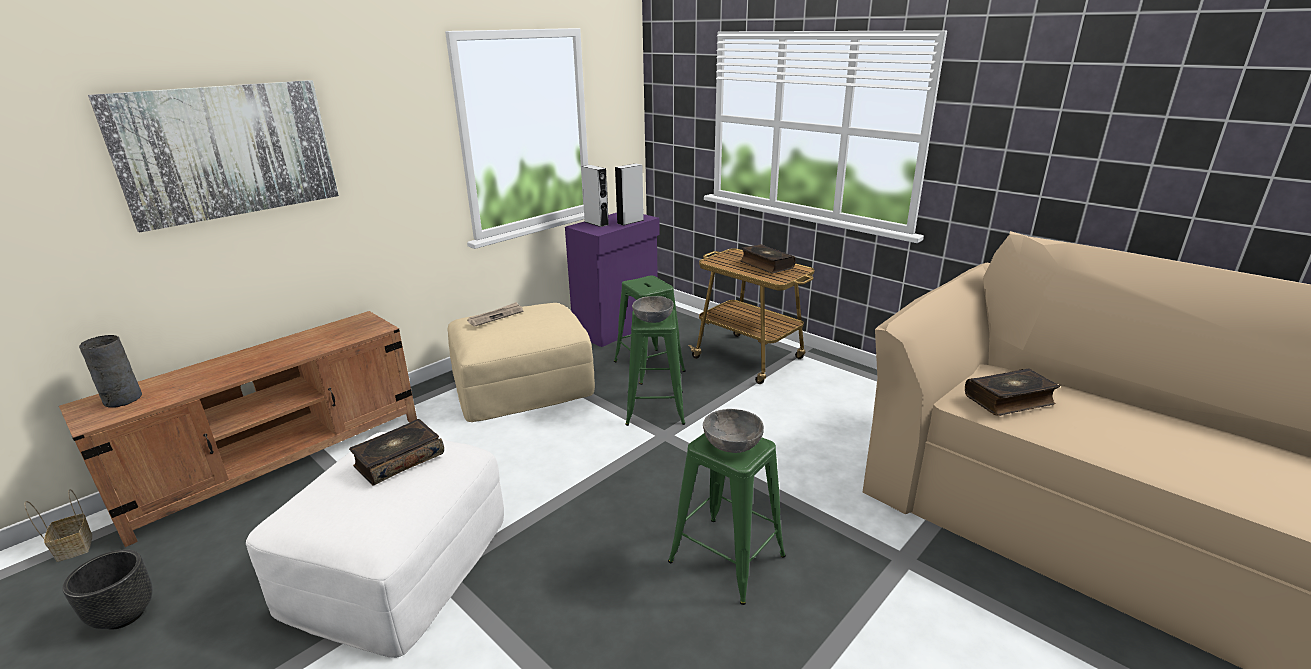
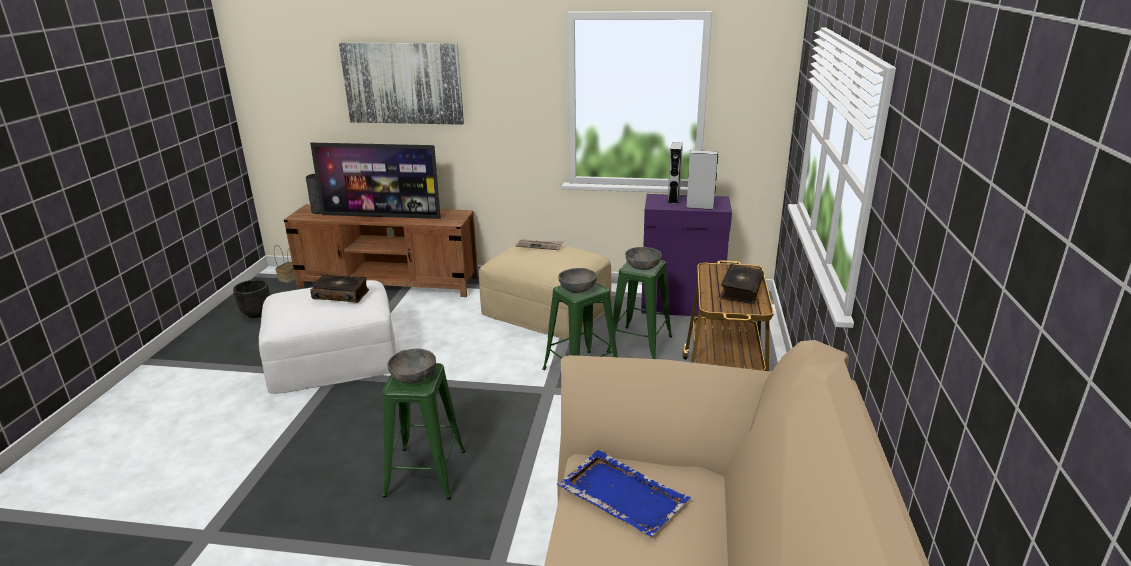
camera: 55 degrees right, 0 degrees up
(257, 362) = (382, 216): none -> television
(650, 285) = (642, 267): none -> grey bowl
(1009, 400) = (621, 494): book -> blue tray

